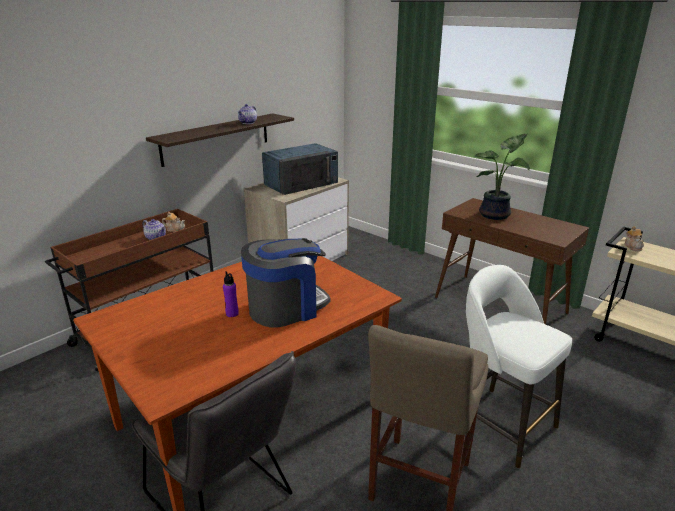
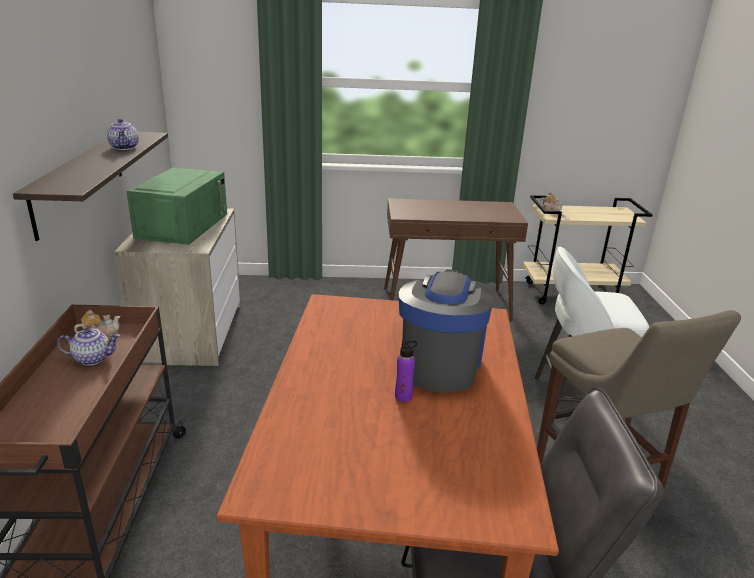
camera: 45 degrees left, 0 degrees up
(301, 183) = (183, 225): blue microwave -> green microwave
(496, 215) = (436, 209): potted plant -> none

